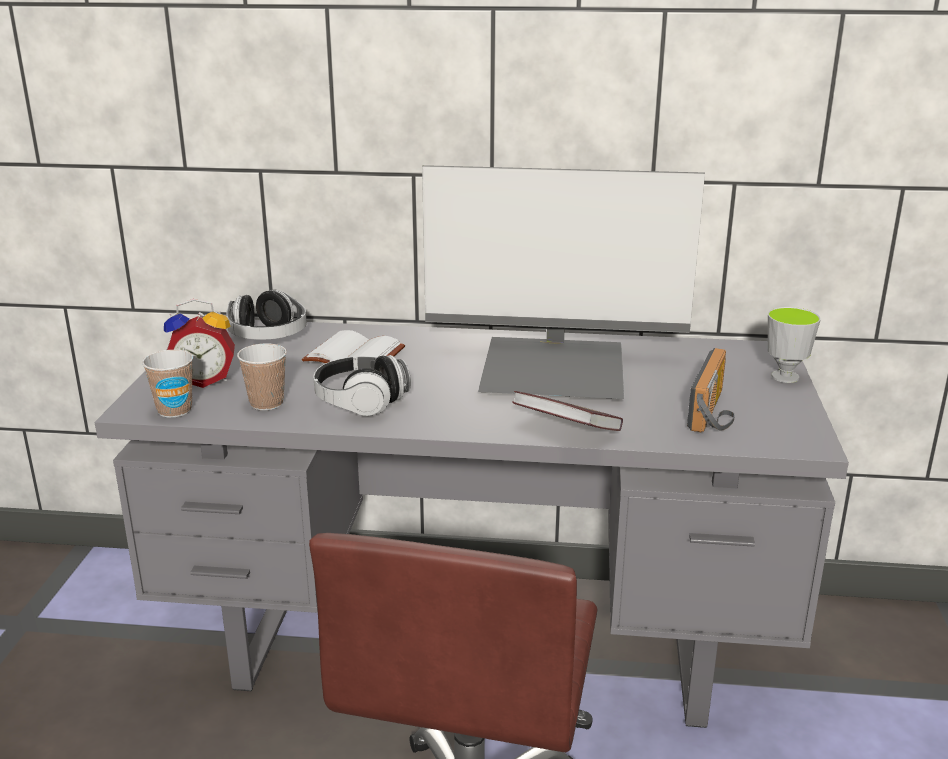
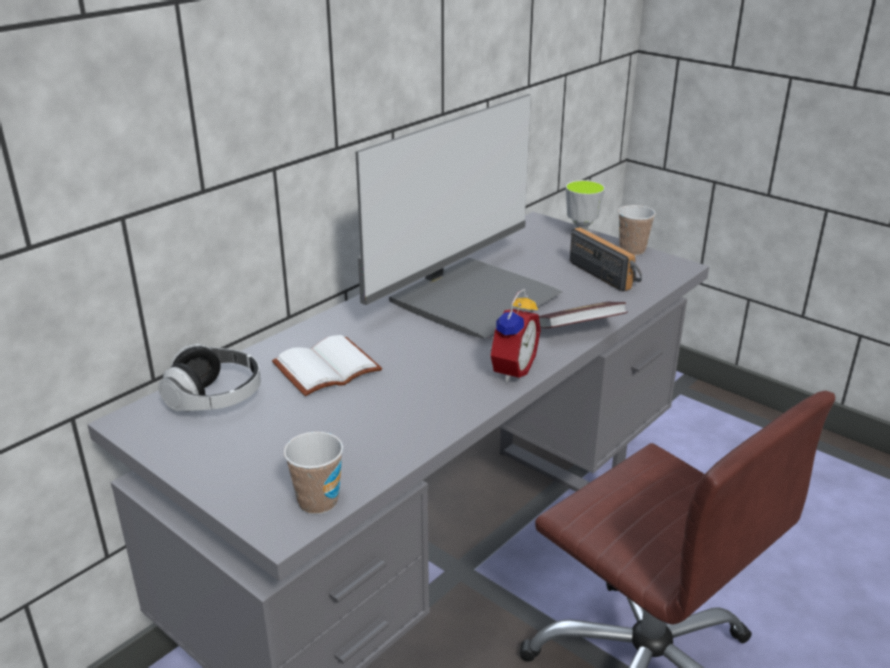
camera: 55 degrees left, 5 degrees up
(204, 380) = (266, 464): alarm clock -> alarm clock (510, 370)
(266, 403) = (370, 443): cup -> cup (632, 251)
(361, 402) = (427, 395): headphones -> none

